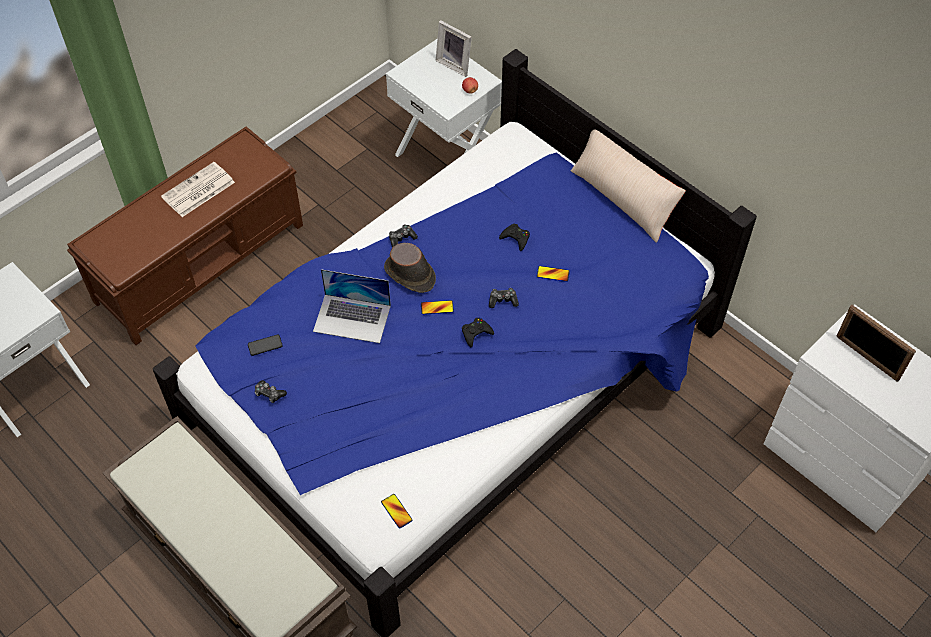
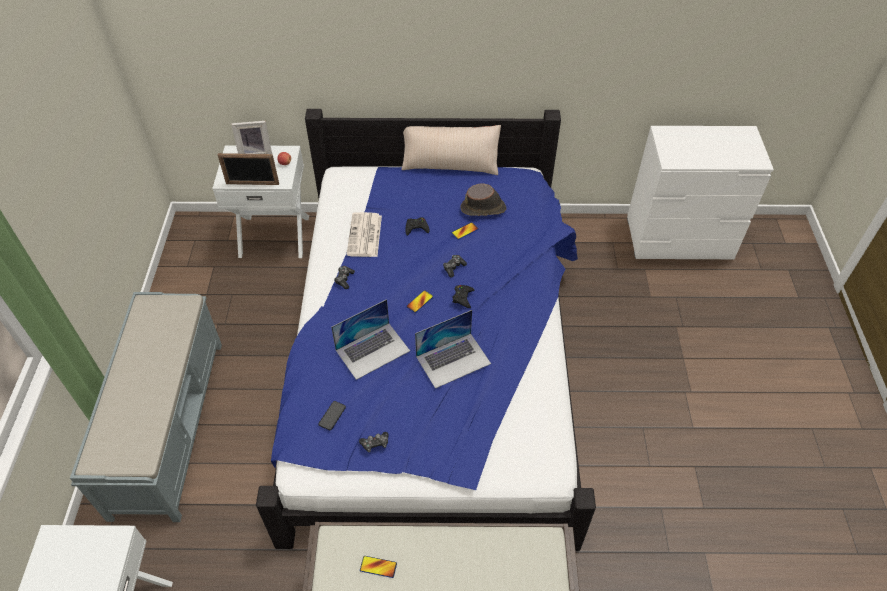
camera: 45 degrees left, 5 degrees down
(198, 191) = (145, 359): newspaper -> newspaper (365, 236)
(201, 262) = (169, 424): brown bench -> grey bench
(396, 511) = (545, 444): phone -> phone (378, 567)
(404, 379) = (453, 360): none -> laptop
(410, 275) = (378, 295): brown hat -> brown hat (483, 208)
(867, 358) = (690, 146): picture frame -> picture frame (252, 184)

